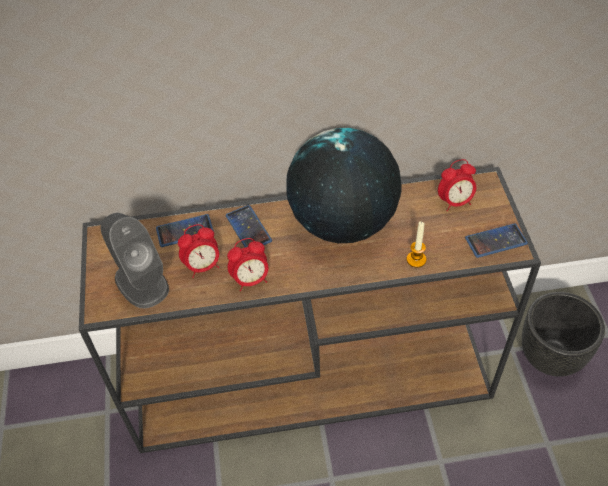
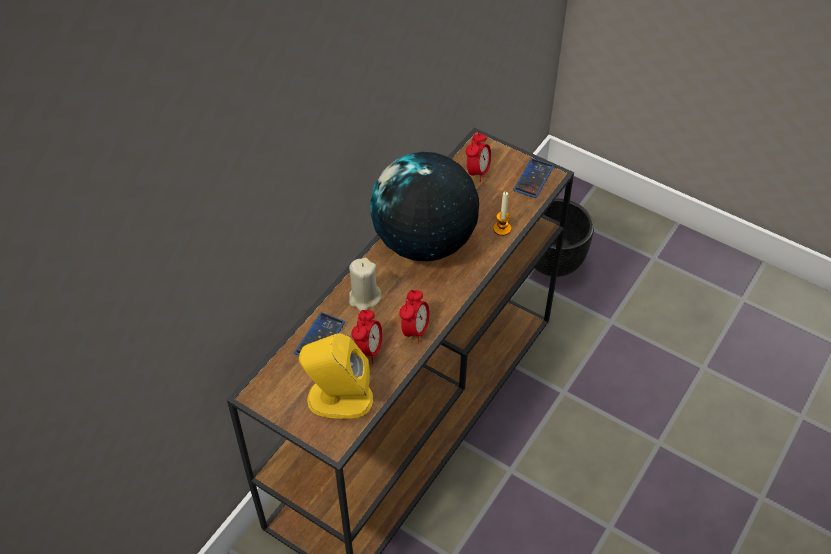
camera: 50 degrees left, 0 degrees up
(141, 282) = (339, 398): grey speaker -> yellow speaker
(248, 228) = (364, 298): phone -> beige candle

